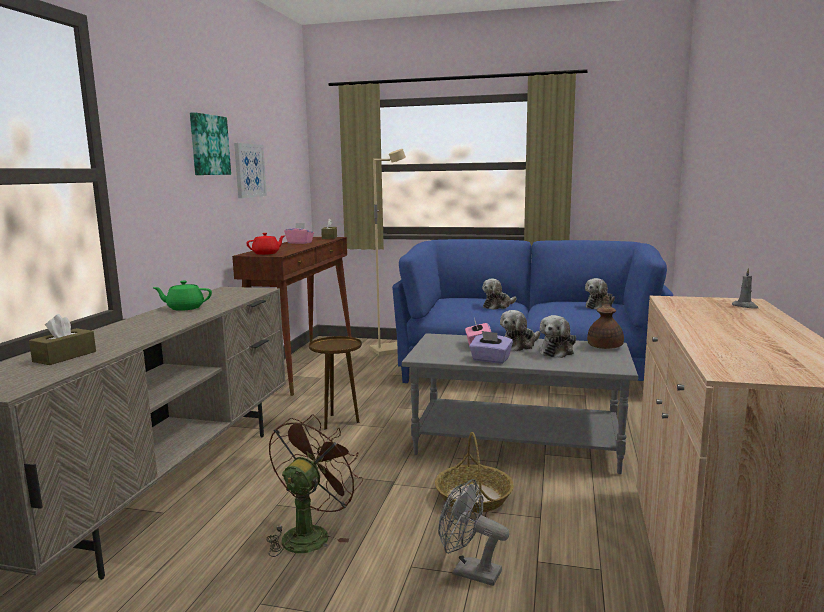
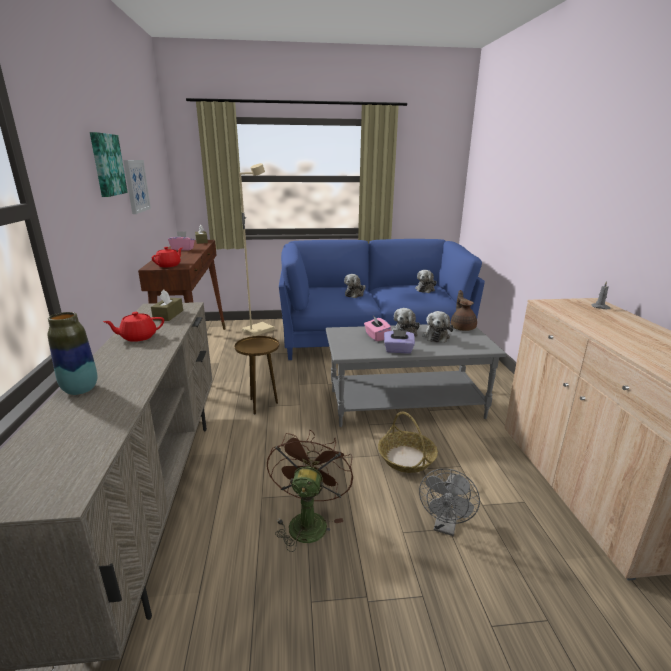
camera: 20 degrees left, 10 degrees up
(65, 356) = (77, 427): brown tissue box -> brown tissue box (168, 315)
(95, 336) = (80, 389): none -> vase
(184, 308) = (138, 337): green teapot -> red teapot
(469, 572) = (445, 526): grey fan -> grey fan turned 75 degrees counterclockwise

